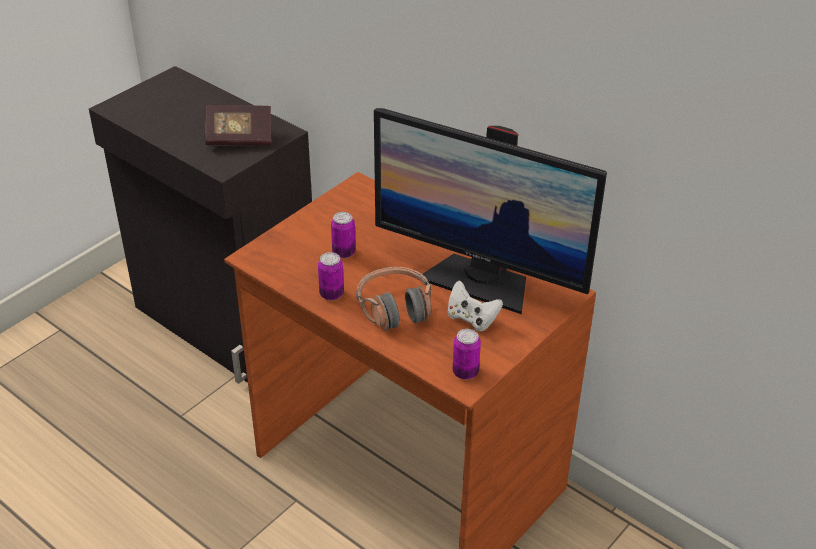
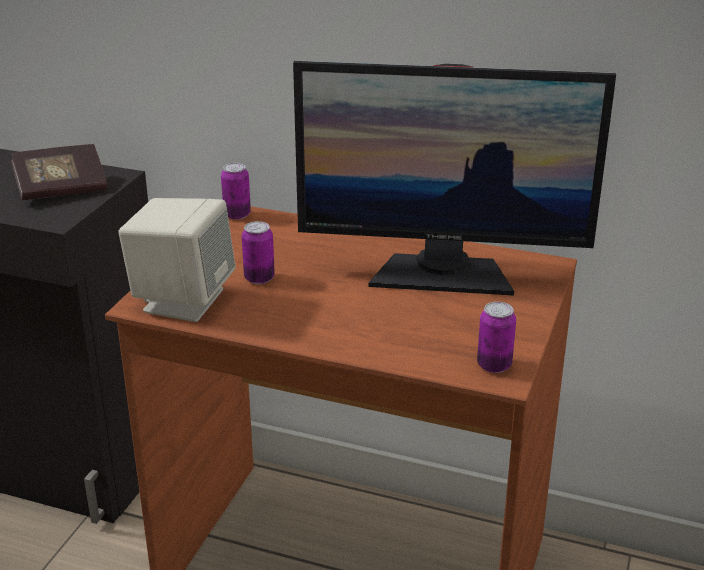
camera: 20 degrees left, 10 degrees down
(281, 259) = (183, 300): none -> beige speaker
(331, 294) = (271, 322): can -> can (237, 215)
(395, 308) = (361, 319): headphones -> none
(471, 319) = (460, 311): white game controller -> none

